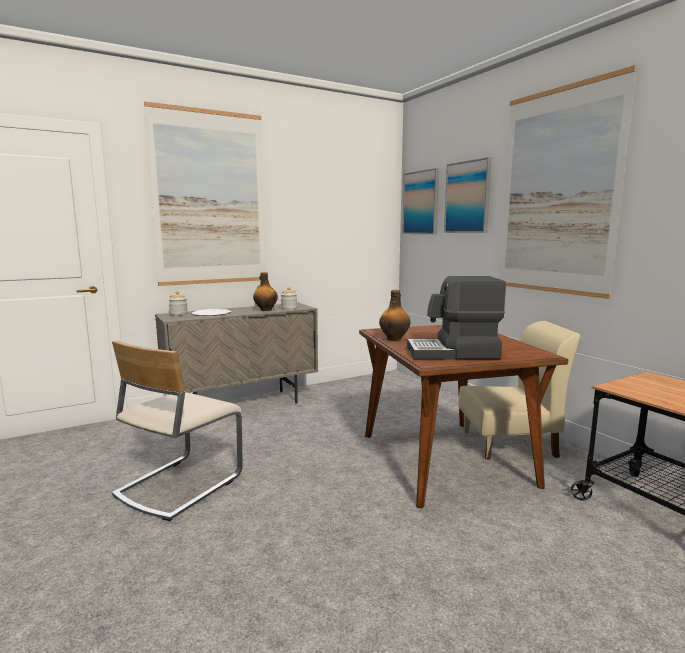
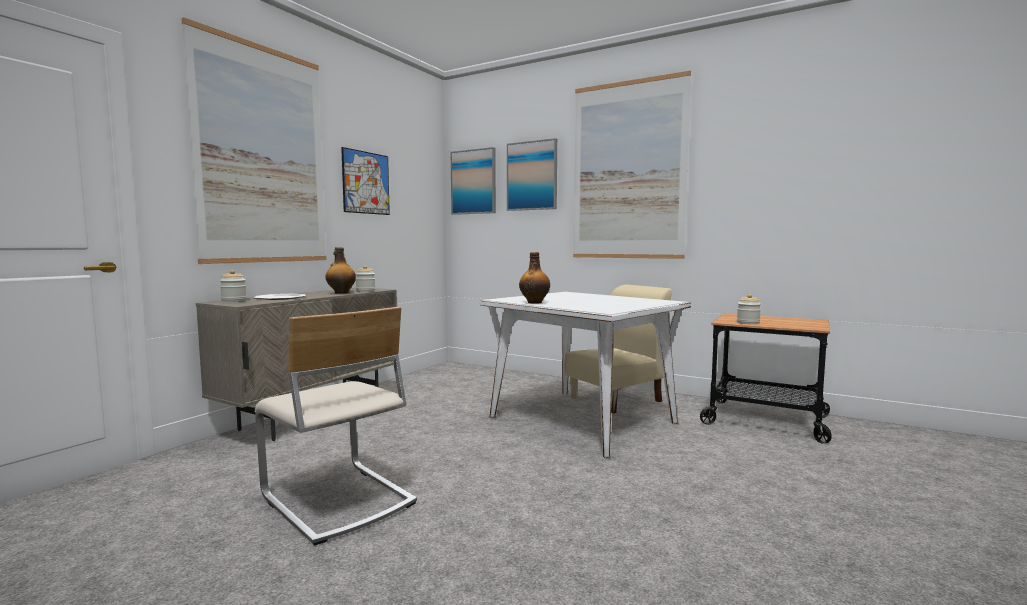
camera: 30 degrees left, 5 degrees down
(179, 485) = (336, 501): beige chair -> beige chair turned 45 degrees counterclockwise
(309, 211) = (366, 183): none -> picture
(445, 459) = (582, 420): brown dining table -> white dining table
(453, 353) = (608, 305): coffee machine -> none
(642, 393) = (748, 323): none -> jar

